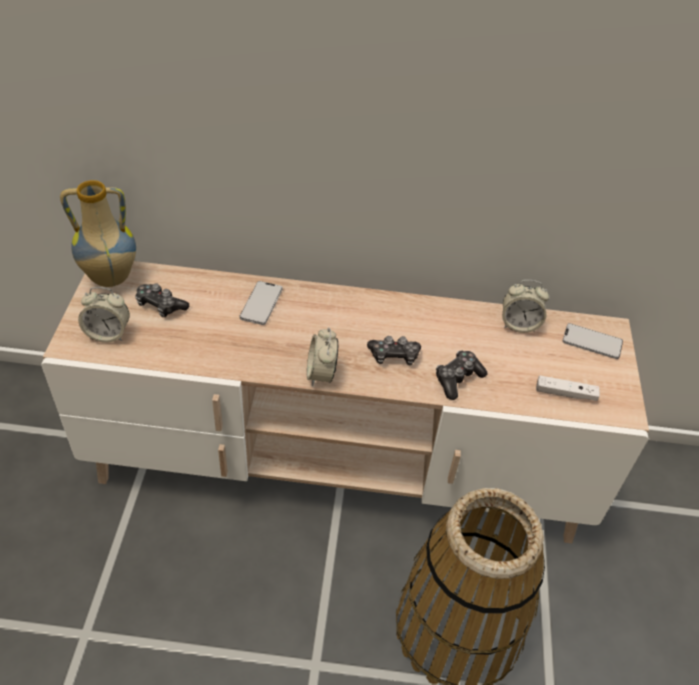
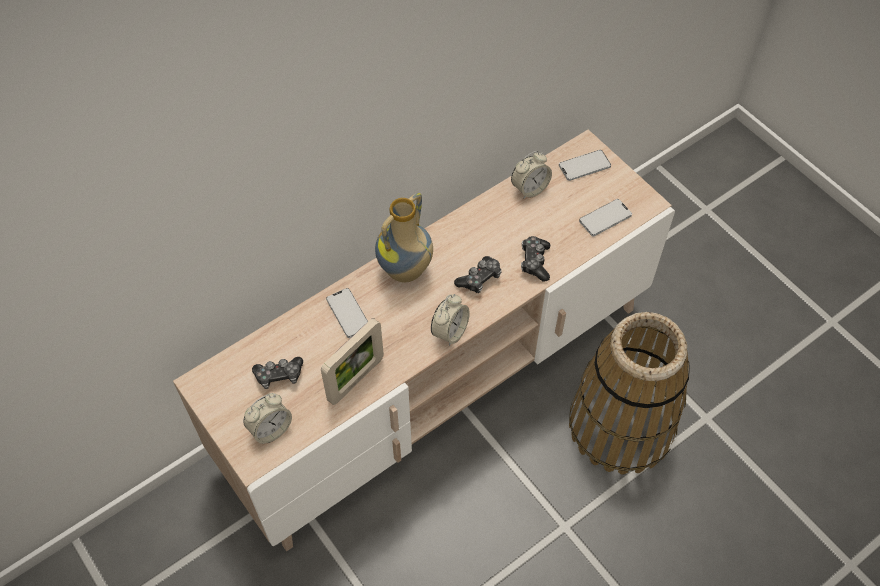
camera: 40 degrees left, 10 degrees up
(110, 278) = (212, 387): vase -> vase (406, 271)
(208, 350) = (356, 379): none -> picture frame
(321, 374) = (450, 331): alarm clock -> alarm clock turned 105 degrees counterclockwise
(565, 393) = (605, 218): white game controller -> phone

